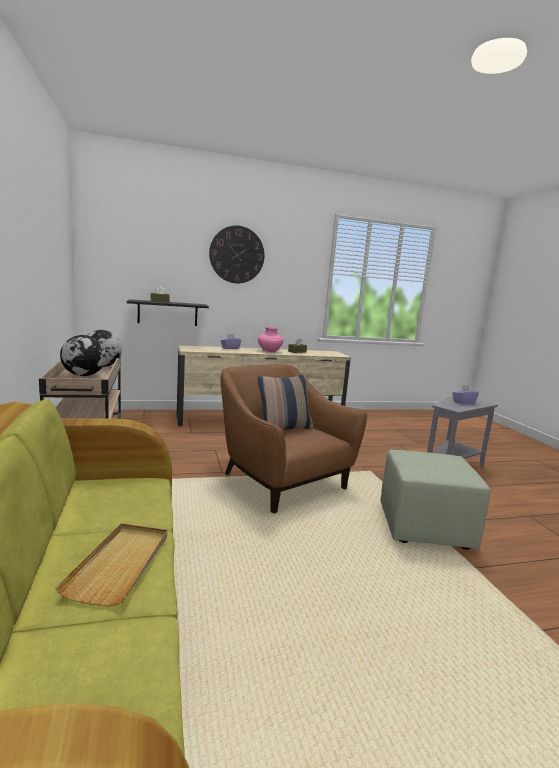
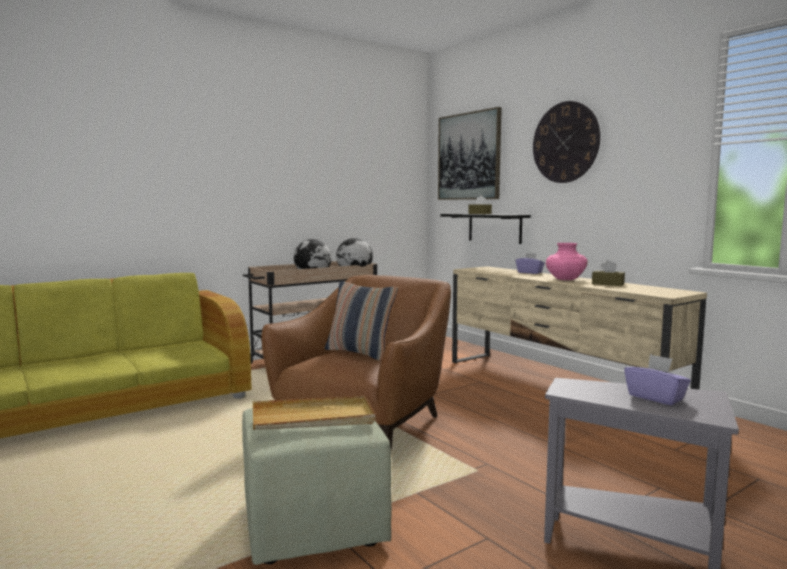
camera: 70 degrees right, 5 degrees down
(120, 564) = (80, 366): beige tray -> beige tray (313, 418)
(135, 248) = (469, 156): none -> picture

